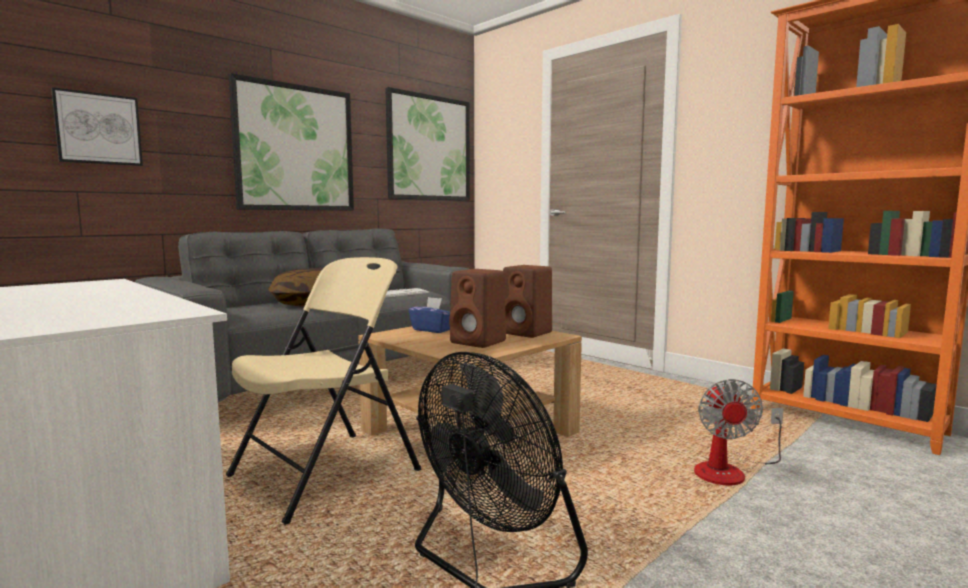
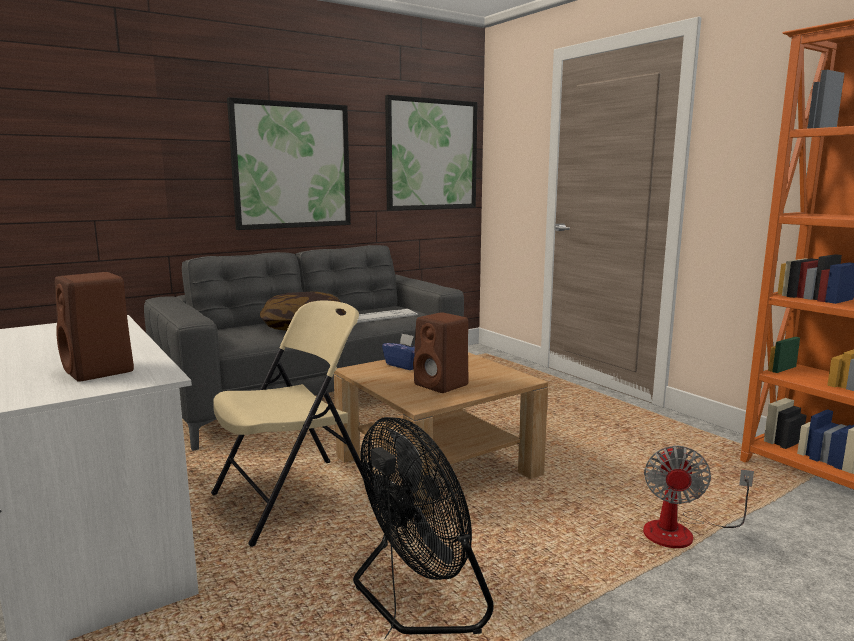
camera: 10 degrees right, 5 degrees up
(98, 129) = (111, 161): picture -> none
(528, 333) = (496, 374): brown speaker -> brown speaker (100, 371)

